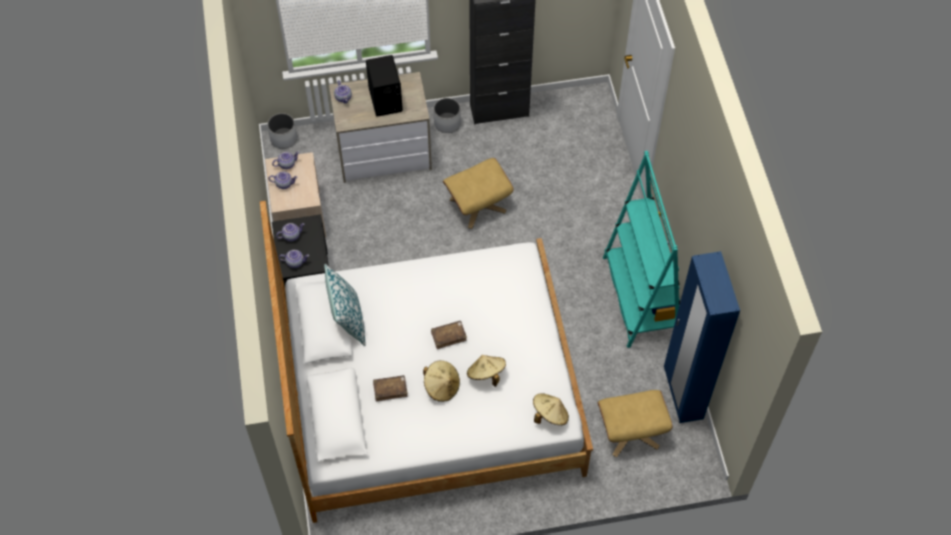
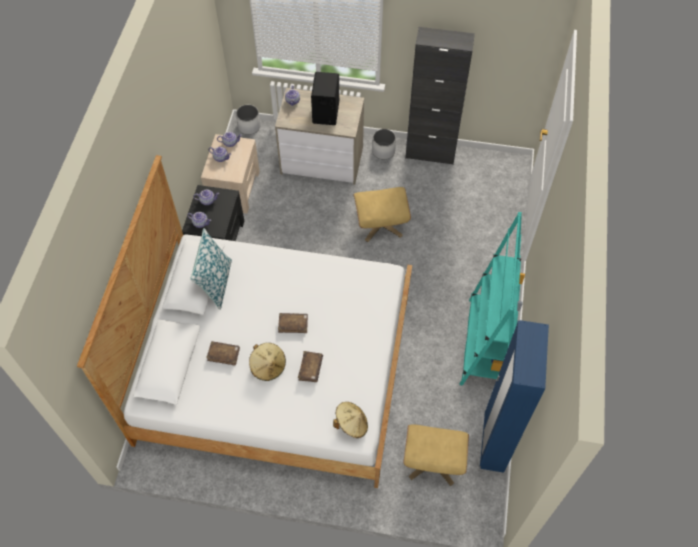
camera: 20 degrees right, 0 degrees up
(486, 374) = (310, 368): beige hat -> brown book

